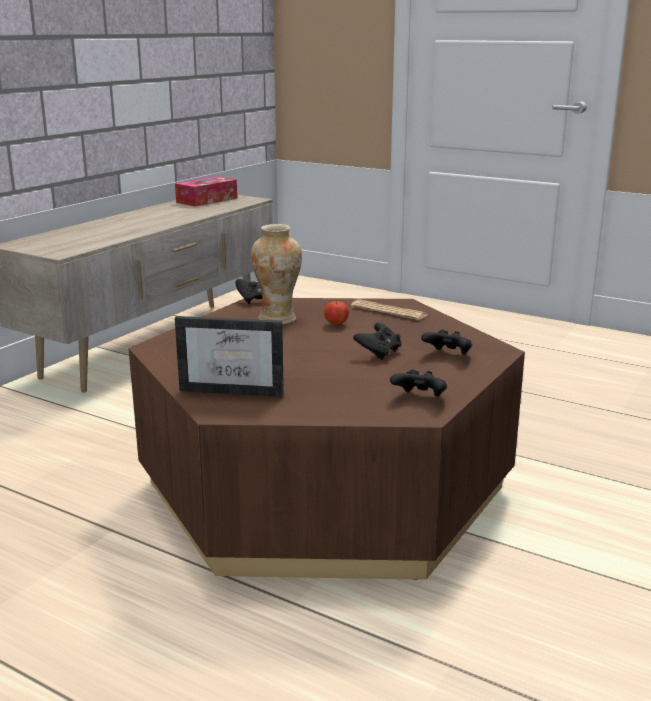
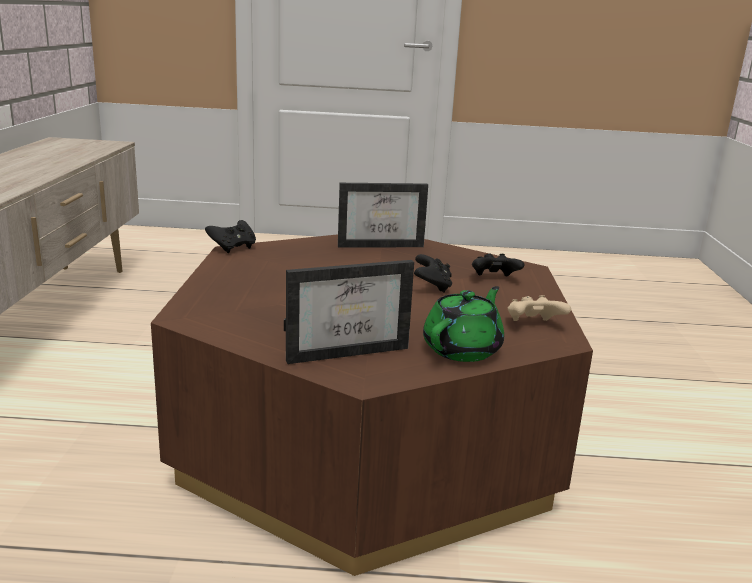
camera: 30 degrees left, 0 degrees up
(207, 200) = (59, 146): tissue box -> none
(277, 319) = (282, 265): vase -> none
(326, 405) = (463, 349): none -> green teapot
(336, 324) = (350, 263): apple -> none
(389, 311) = (381, 244): newspaper -> picture frame
(419, 398) = (533, 325): black game controller -> beige game controller

